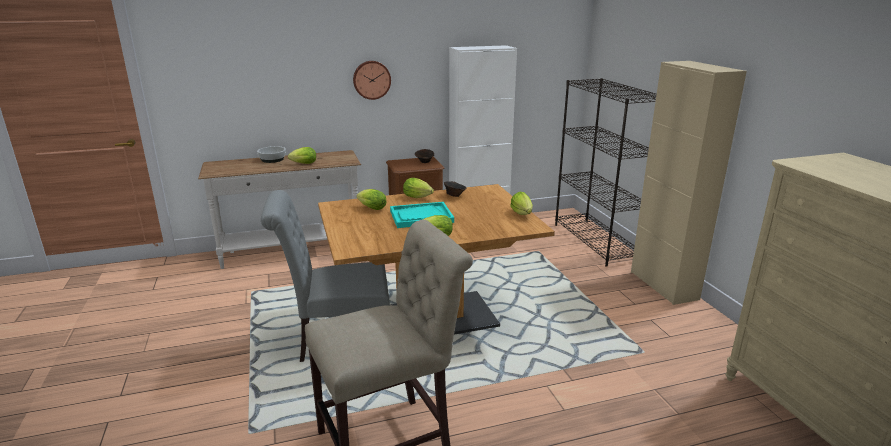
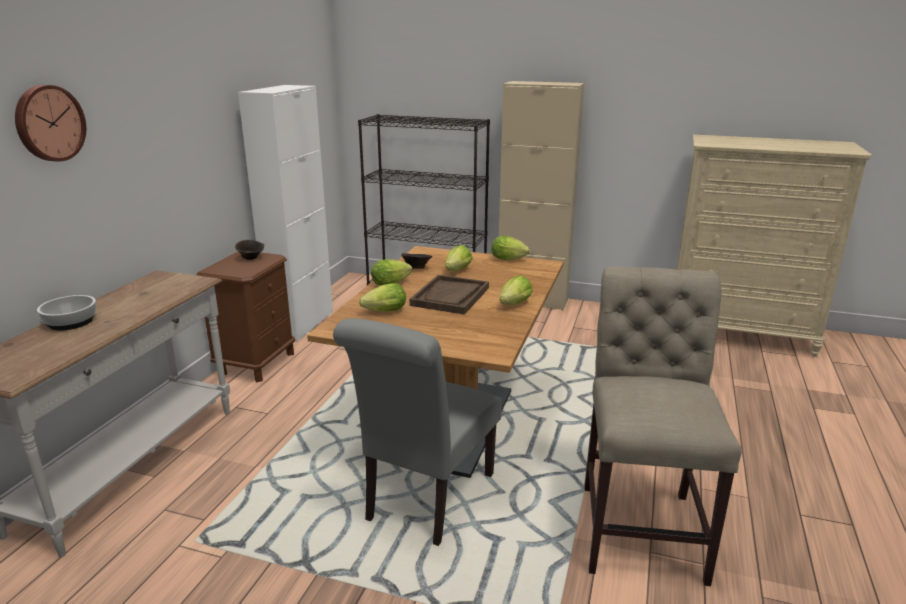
camera: 55 degrees left, 0 degrees up
(302, 164) = (144, 308): lettuce -> lettuce (456, 271)
(371, 80) = (161, 152): wall clock -> wall clock (48, 123)
(421, 217) = (450, 296): turquoise tray -> brown tray

